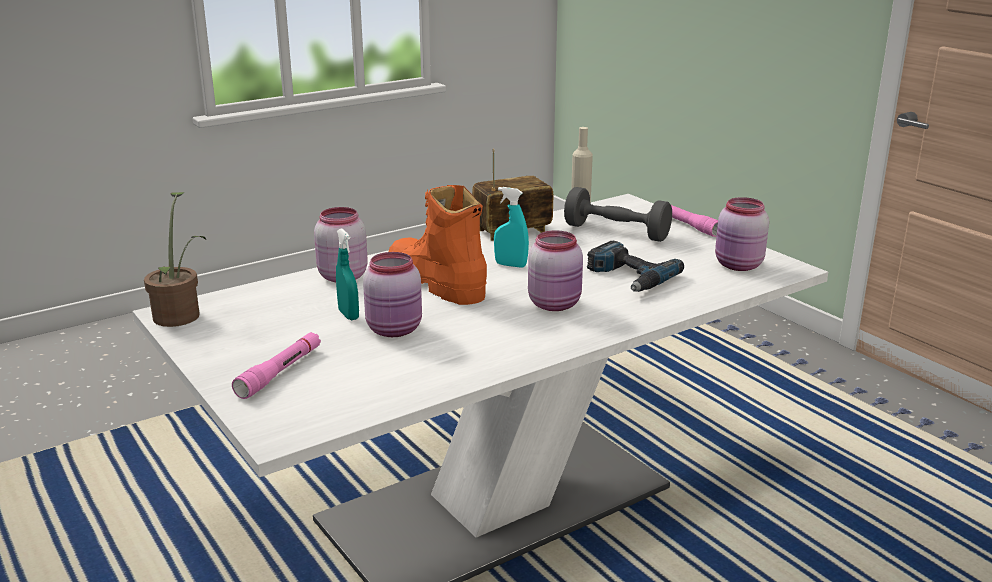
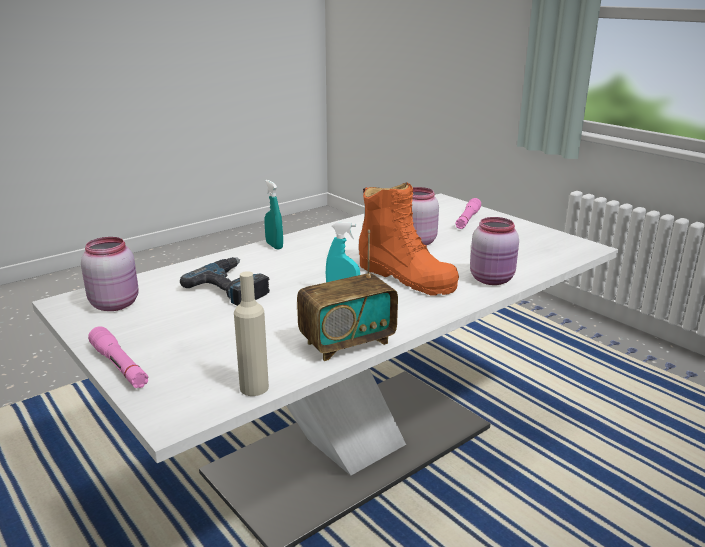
camera: 175 degrees right, 0 degrees up
(180, 313) = (579, 247): potted plant -> none
(348, 315) = (456, 250): turquoise spray bottle -> turquoise spray bottle (274, 246)
(556, 304) = (302, 262): pink jar -> none
(616, 232) = (218, 347): grey dumbbell -> none

